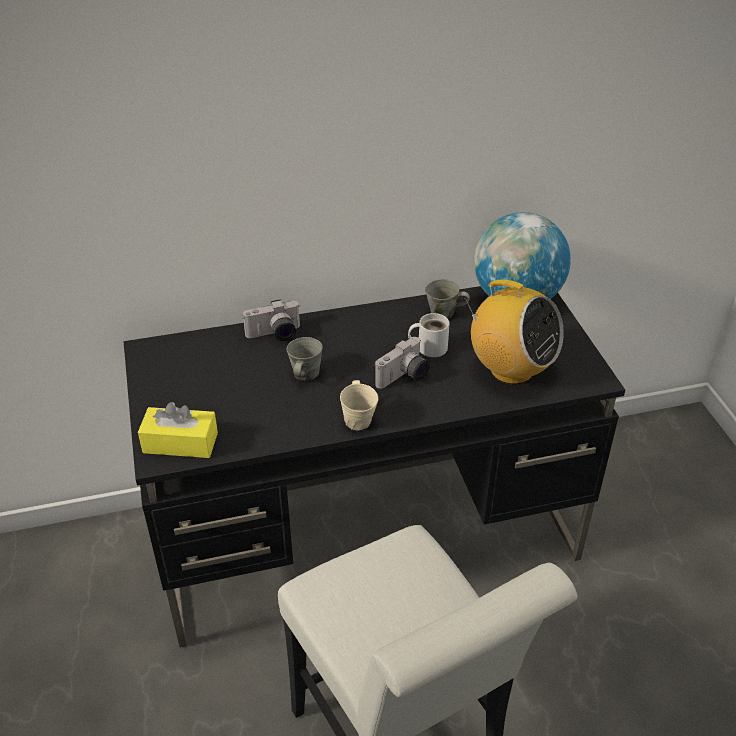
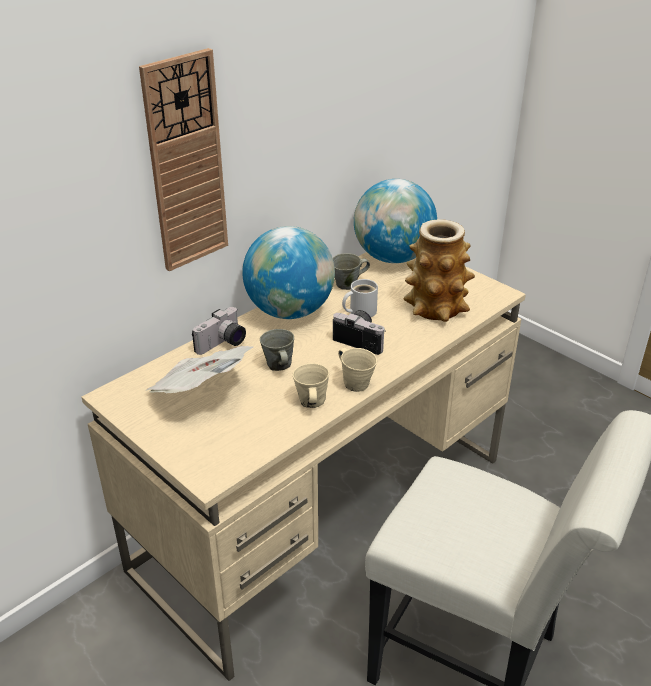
camera: 30 degrees left, 5 degrees down
(180, 443) = (219, 457): yellow tissue box -> none
(218, 374) = (201, 391): none -> newspaper
(259, 149) = (186, 163): none -> wall clock
(302, 422) = (311, 402): none -> beige mug
(362, 323) = (290, 311): none -> globe
(369, 534) = (324, 512): black desk -> beige desk
(404, 377) = (361, 339): camera -> camera turned 75 degrees counterclockwise
(510, 370) = (436, 307): radio -> vase

